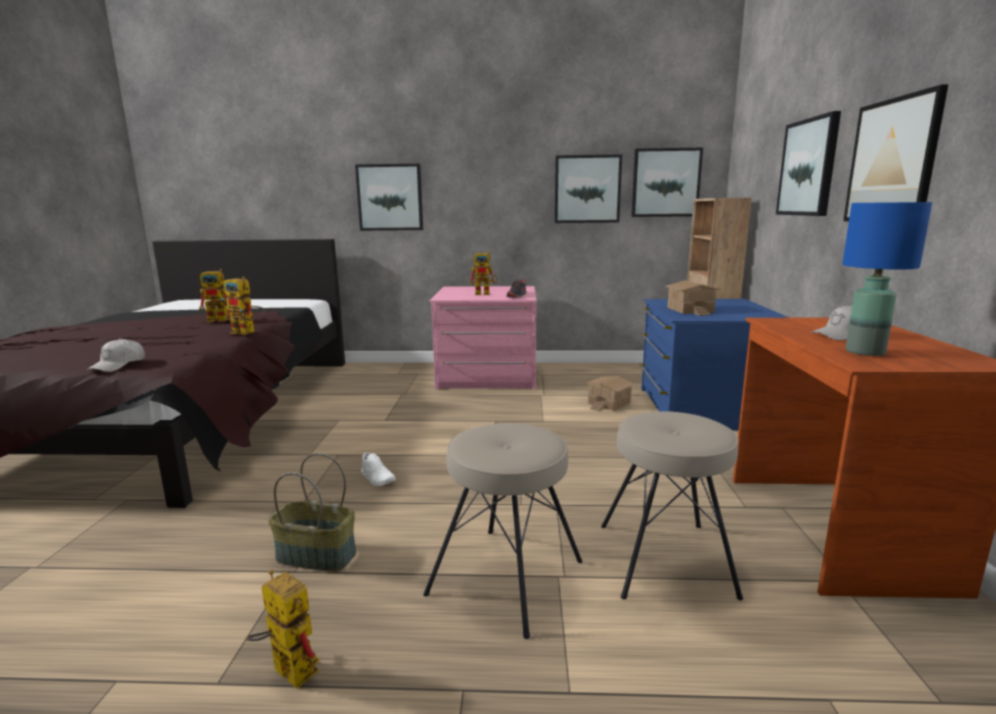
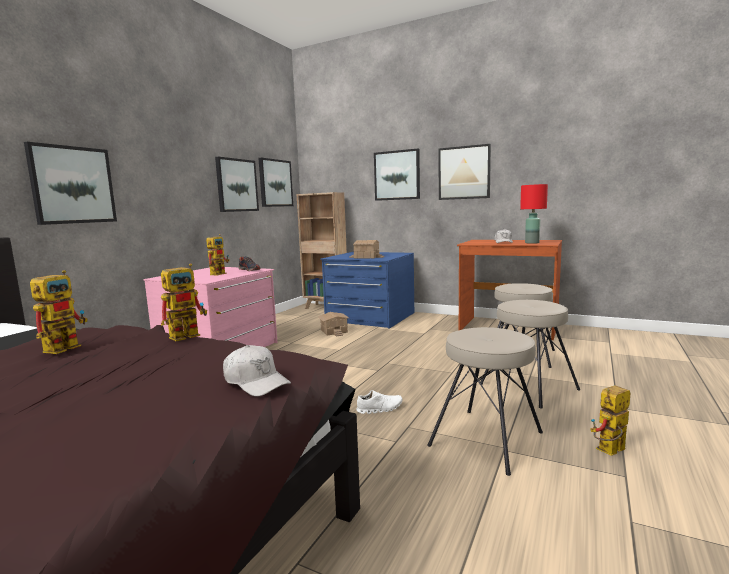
camera: 65 degrees left, 5 degrees down
(315, 556) = (487, 439): basket -> beige stool
(866, 352) = (532, 243): blue table lamp -> red table lamp

